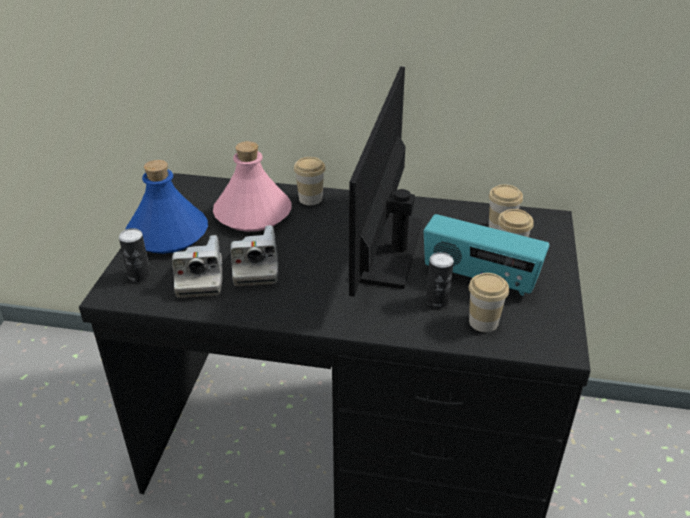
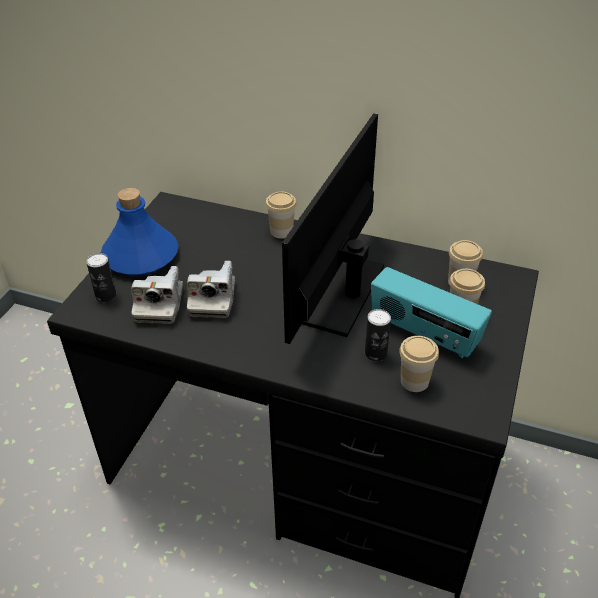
camera: 10 degrees right, 5 degrees up
(252, 214) = (223, 242): pink bottle -> none

